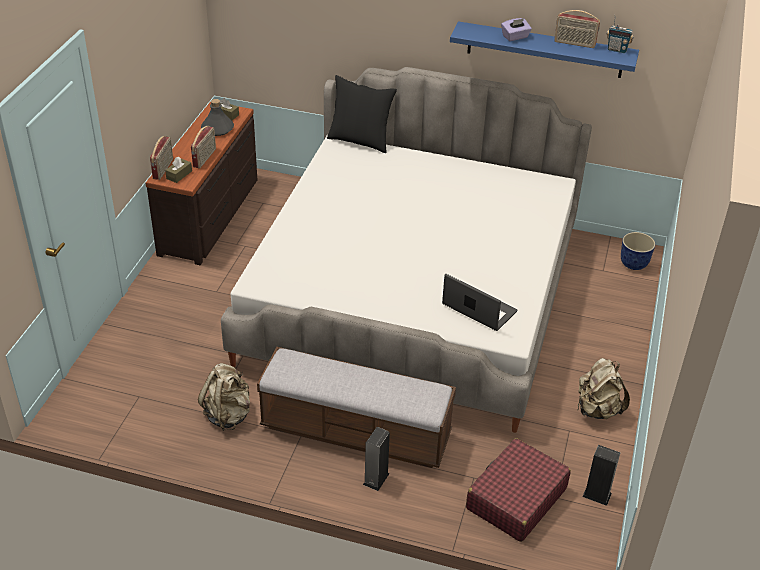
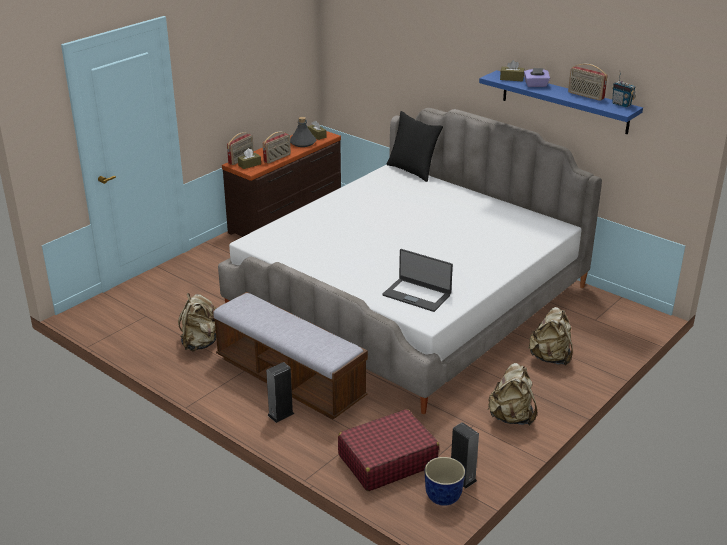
camera: 25 degrees right, 10 degrees down
(478, 309) = (417, 295): laptop -> laptop turned 150 degrees clockwise
(483, 31) = (511, 78): none -> brown tissue box
(590, 328) = (550, 358): none -> beige backpack
(634, 264) = (629, 321): planter -> planter (443, 497)

